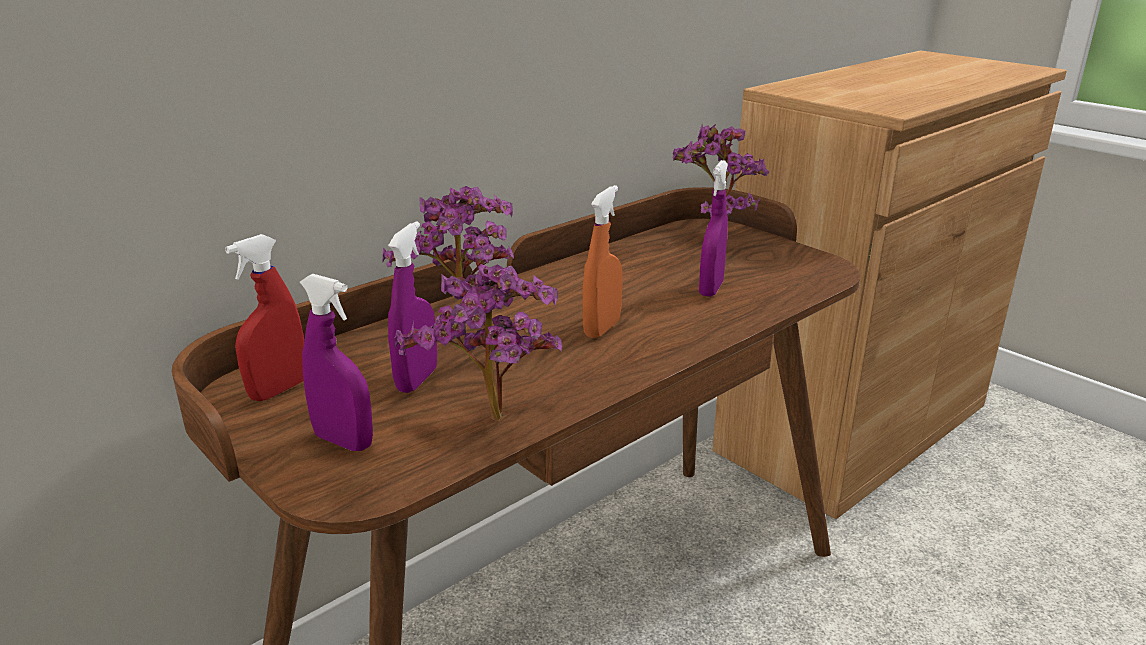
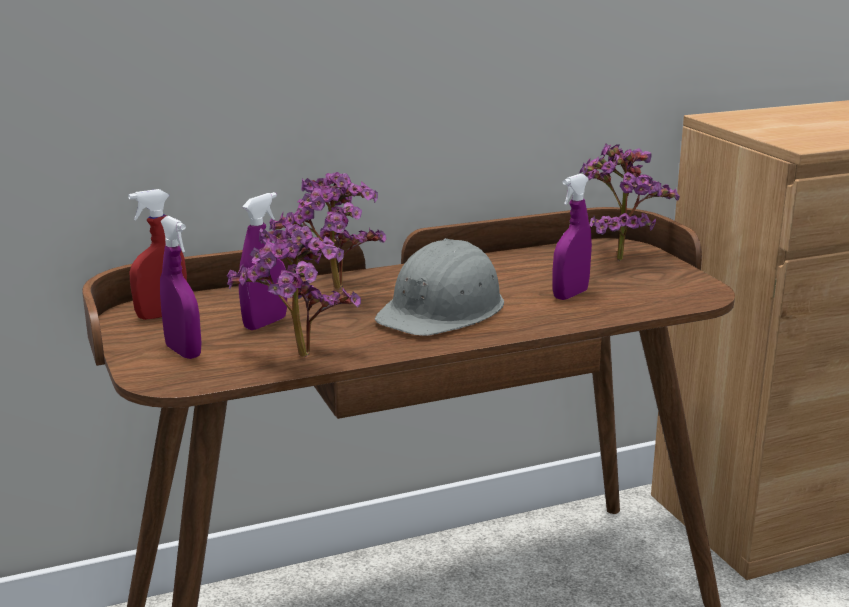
camera: 20 degrees right, 5 degrees down
(602, 328) = (443, 310): orange spray bottle -> grey hard hat

